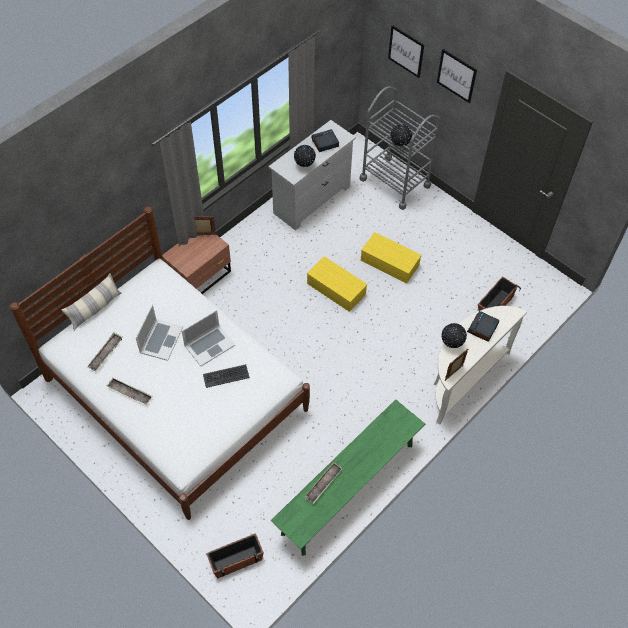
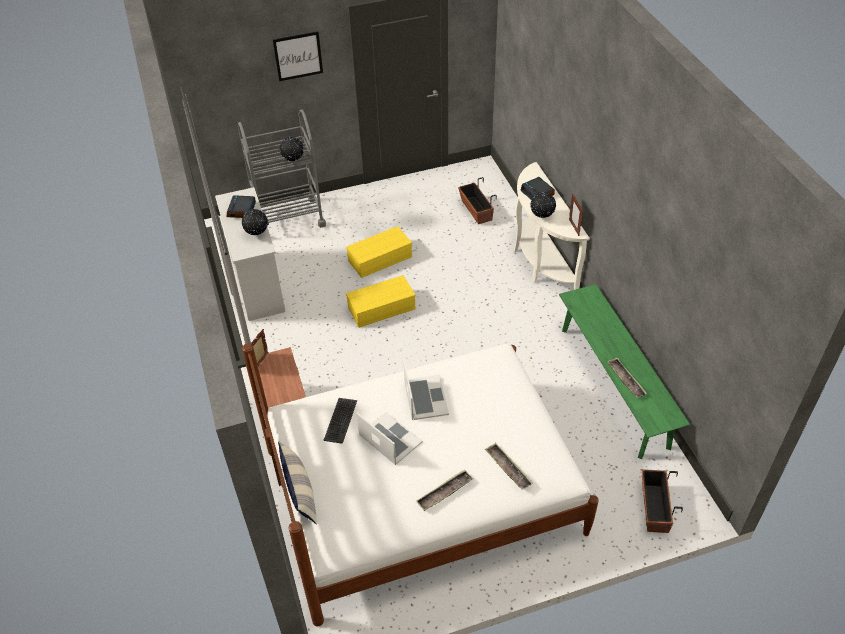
camera: 60 degrees left, 10 degrees down
(105, 353) = (374, 499): tray -> tray (508, 468)
(226, 376) = (473, 397): keyboard -> keyboard (340, 420)
(406, 51) = (230, 77): picture -> none

